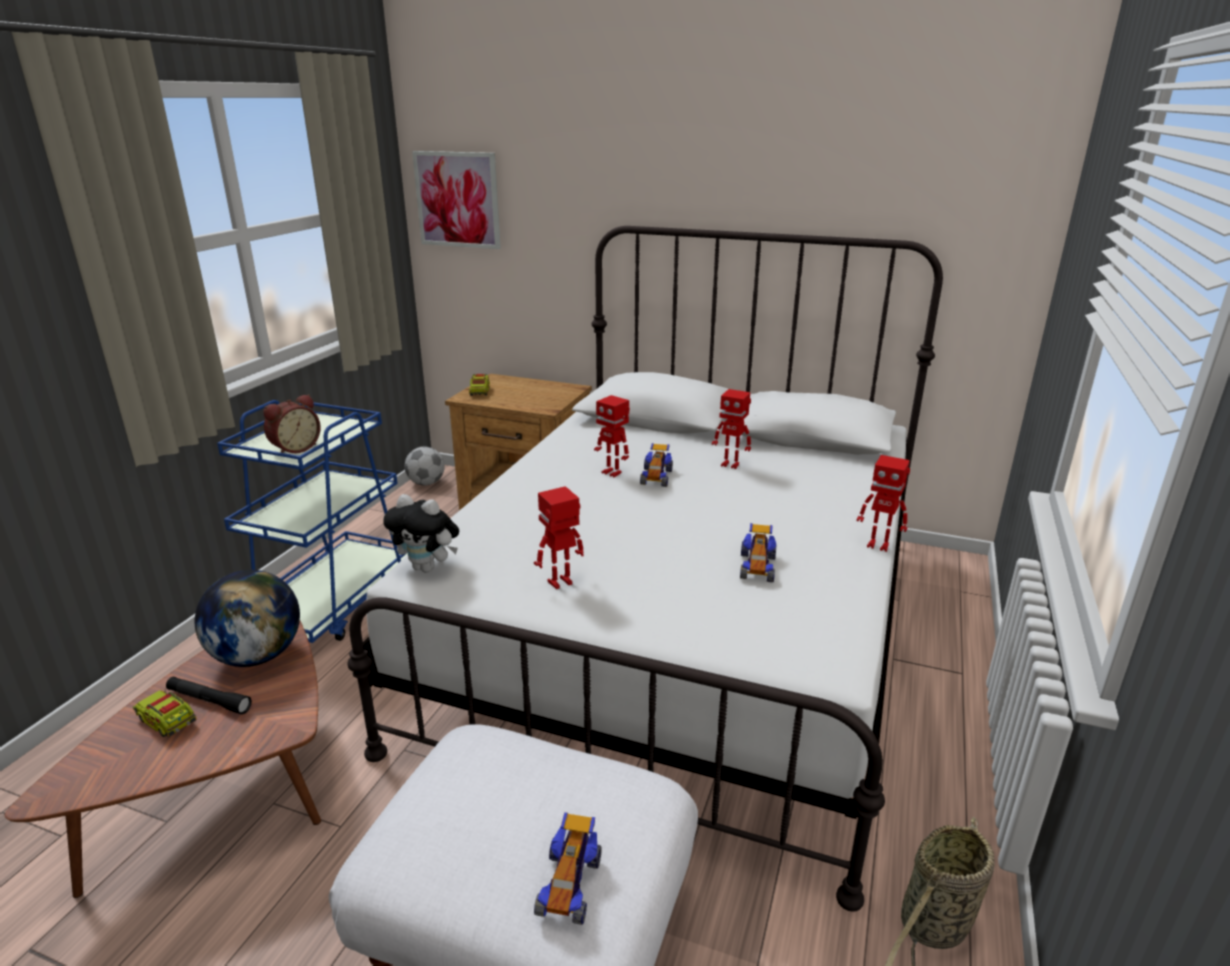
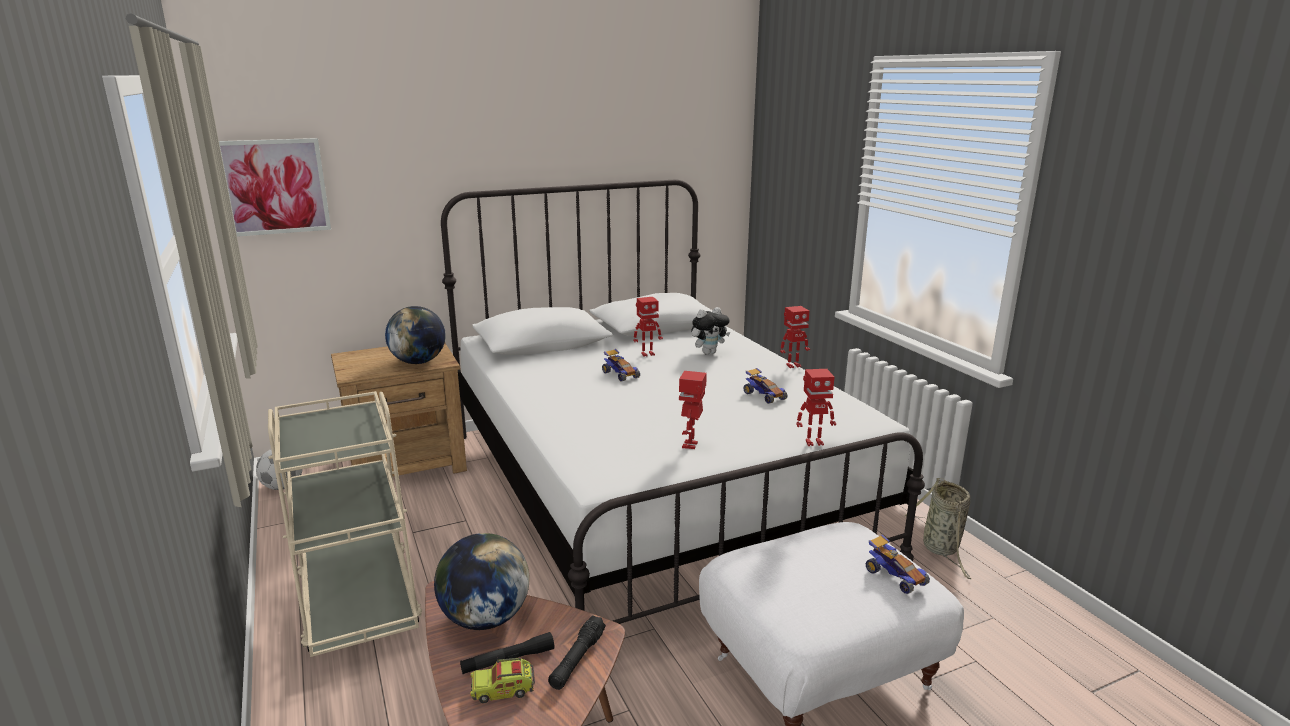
camera: 45 degrees left, 5 degrees down
(238, 736) = (577, 660): none -> black flashlight
(295, 448) = (348, 442): alarm clock -> none
(335, 601) = (359, 602): blue cart -> beige cart
(428, 568) = (597, 474): plush toy -> plush toy (709, 352)
(479, 391) = (355, 368): toy truck -> none
(531, 401) = (418, 362): none -> globe
(612, 472) = (589, 382): toy robot -> toy robot (813, 442)

